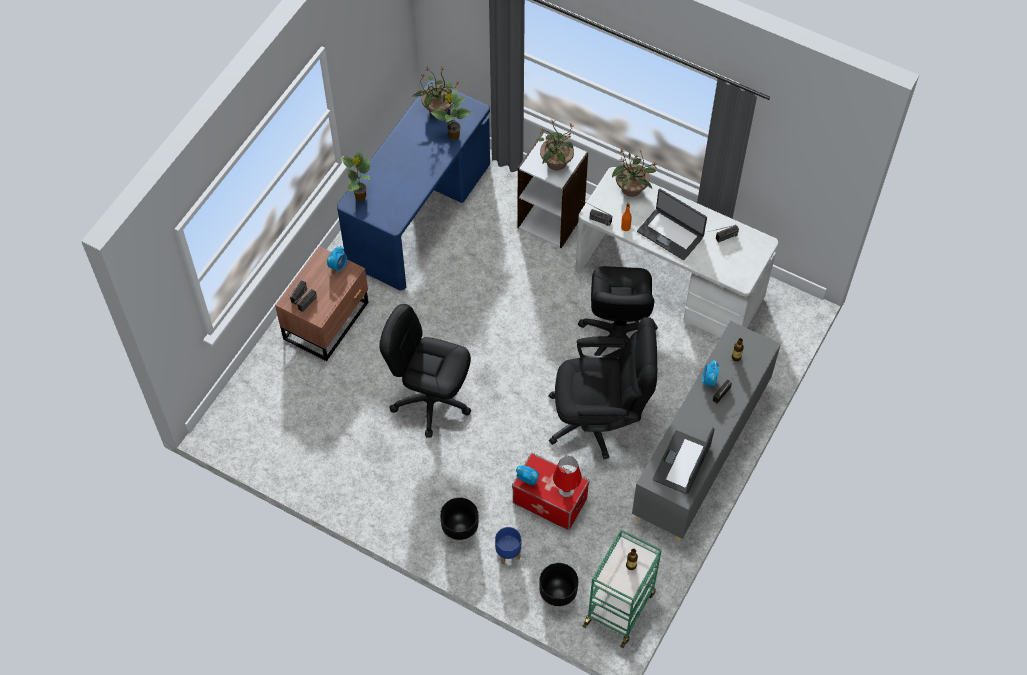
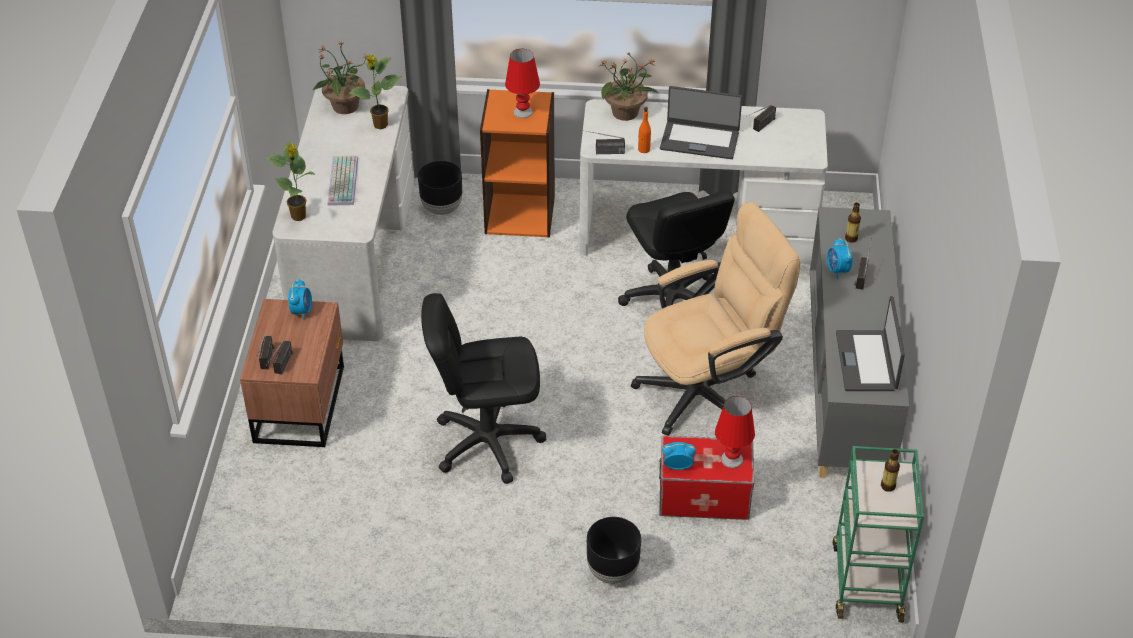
camera: 25 degrees left, 15 degrees down
(403, 176) = (341, 180): none -> keyboard
(418, 212) = (354, 256): blue desk -> white desk
(508, 553) = (690, 573): blue planter -> none
(551, 219) = (520, 214): white bookcase -> orange bookcase
(556, 162) = (522, 112): potted plant -> red table lamp
(558, 595) = (783, 597): black planter -> black planter (442, 208)
(600, 420) = (708, 390): black office chair -> beige office chair

